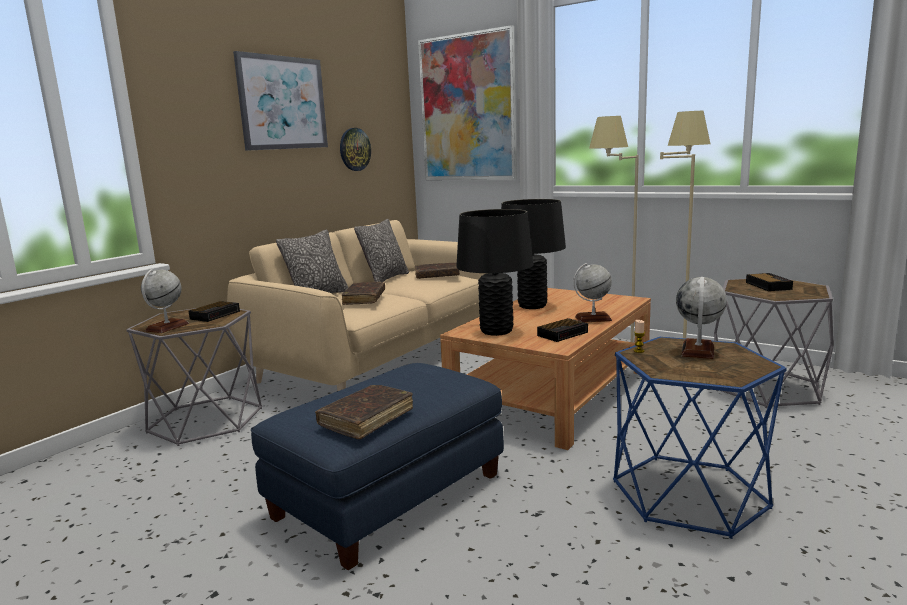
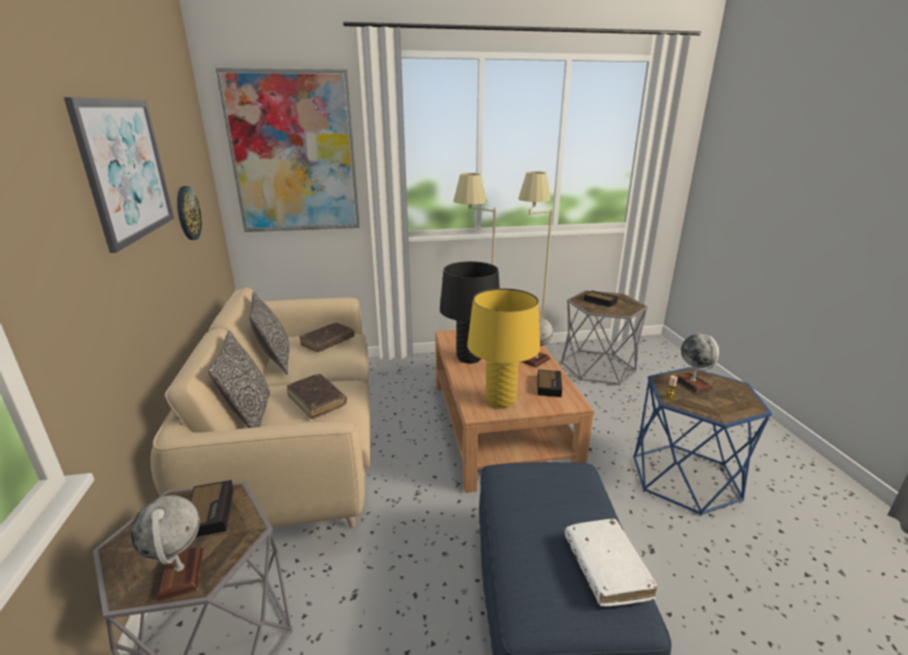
camera: 45 degrees left, 10 degrees up
(366, 419) = (606, 567): brown book -> white book
(496, 331) = (500, 400): black table lamp -> yellow table lamp

